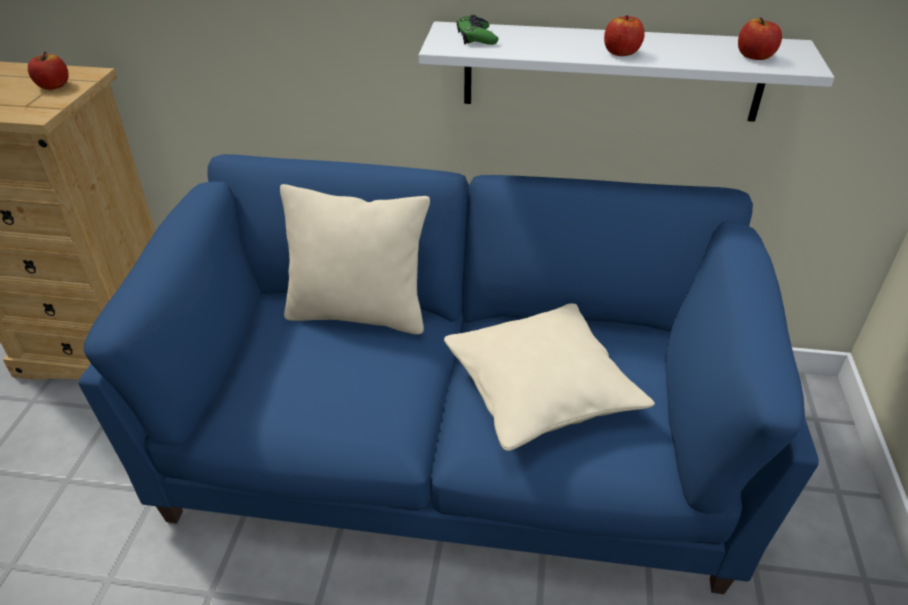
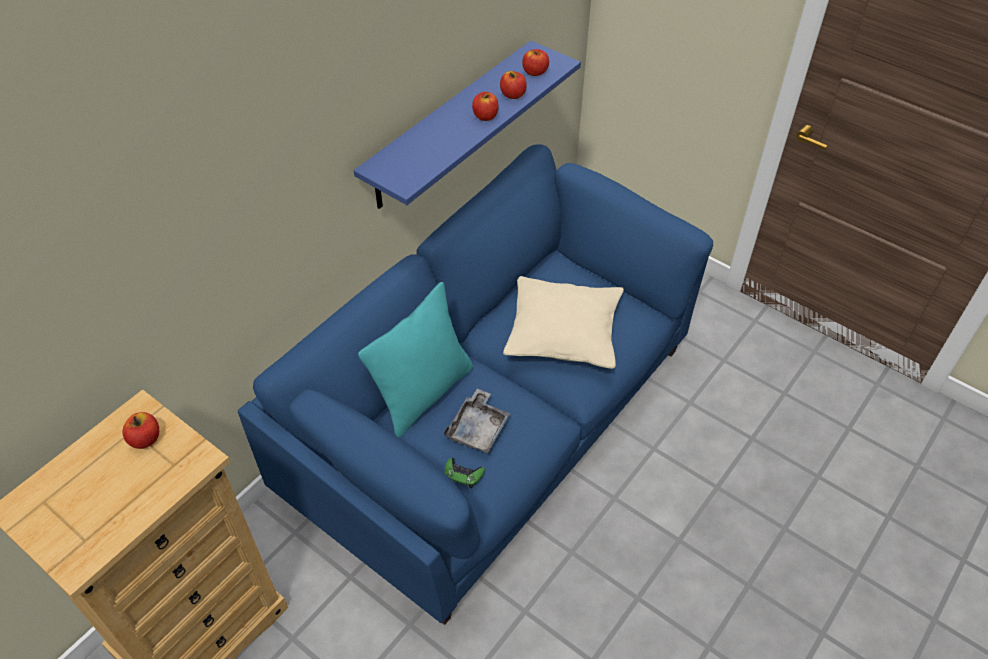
camera: 60 degrees left, 10 degrees up
(335, 373) = (478, 428): none -> grey tray
(358, 313) = (424, 393): beige pillow -> turquoise pillow
(476, 37) = (404, 163): green game controller -> green game controller (463, 475)
(611, 72) = (449, 126): white shelf -> blue shelf
(687, 56) = (513, 95): none -> apple

